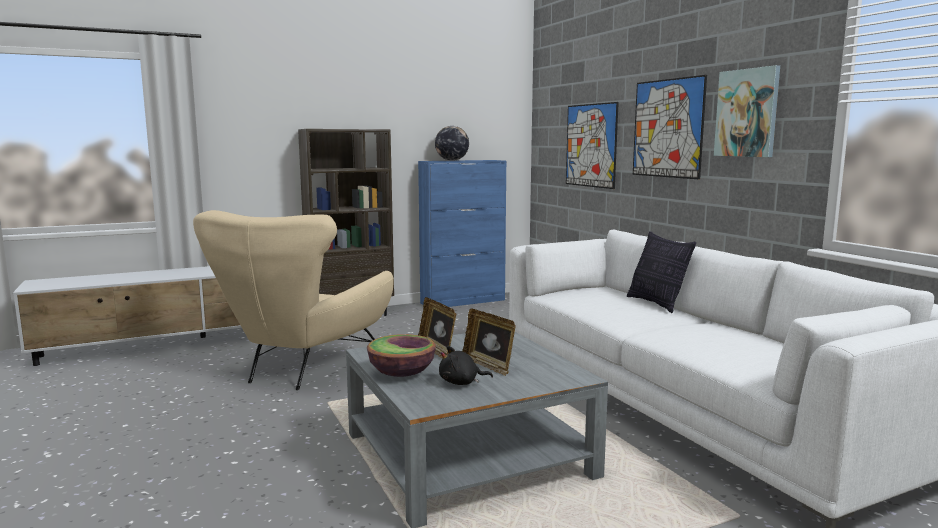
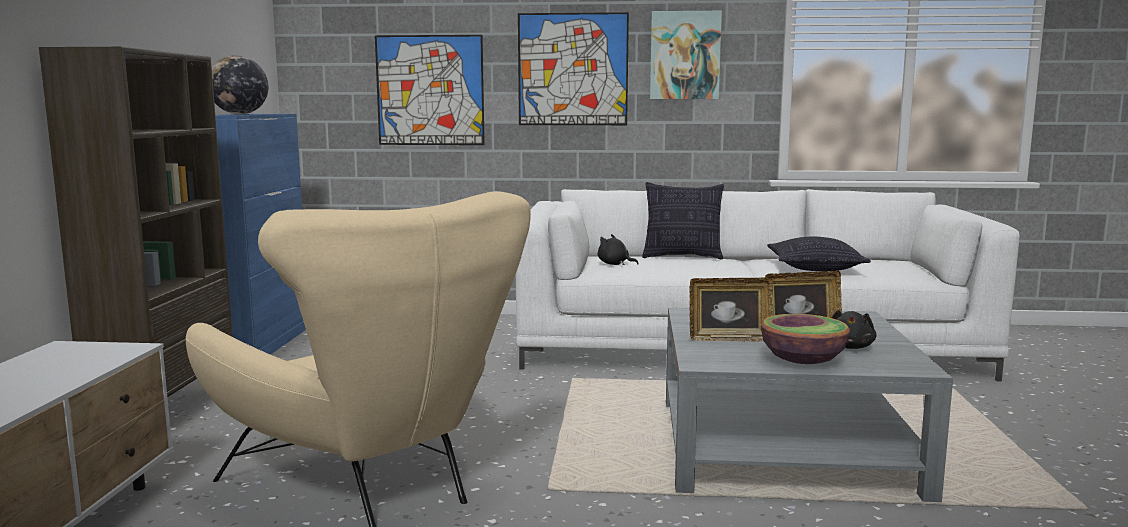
camera: 60 degrees left, 0 degrees up
(582, 294) = (614, 264): none -> black plush toy
(702, 340) = (815, 268): none -> pillow

